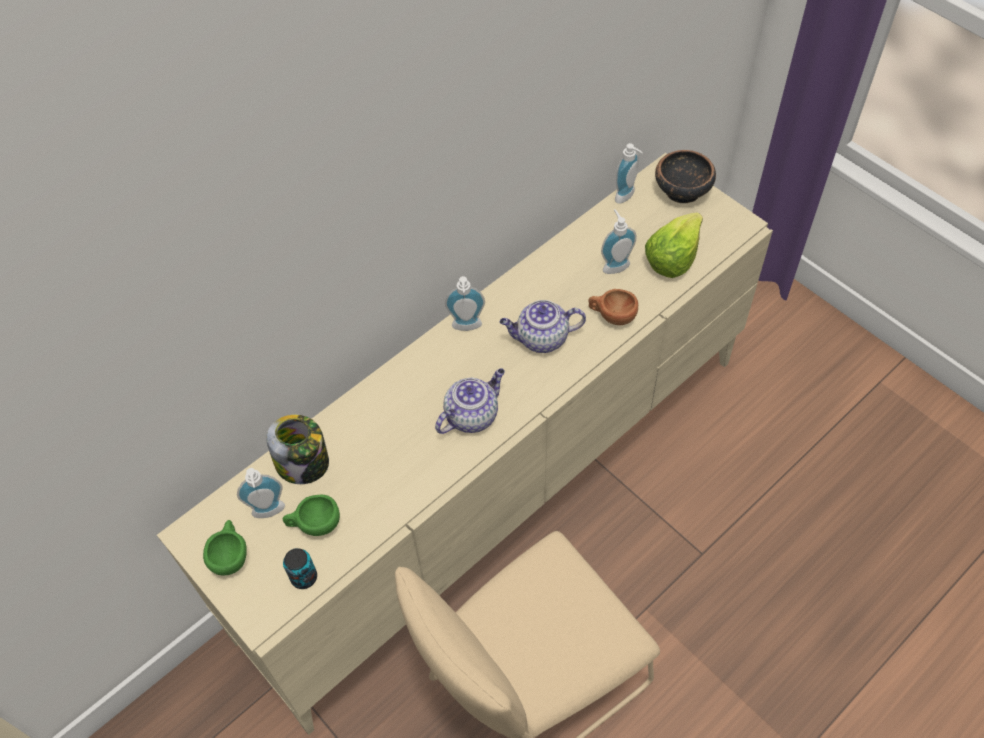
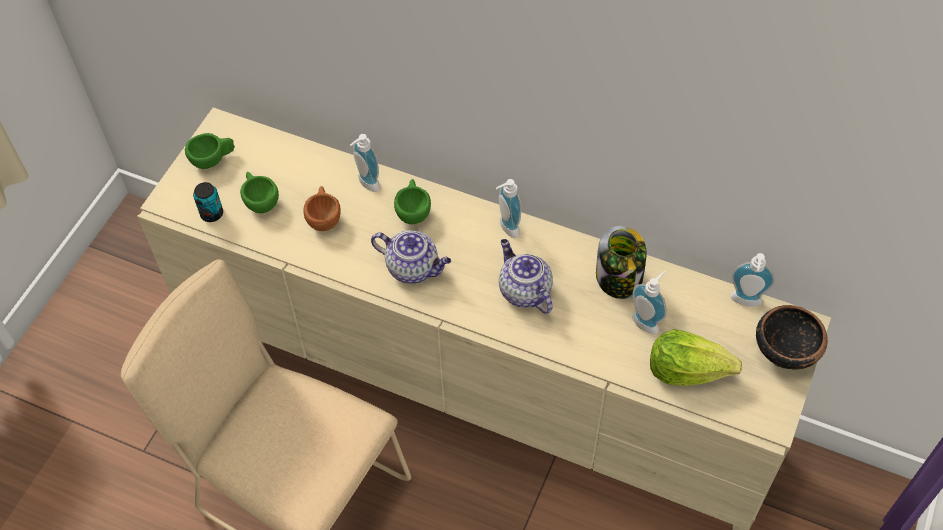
camera: 65 degrees right, 0 degrees up
(269, 513) = (258, 167): soap dispenser -> soap dispenser (366, 184)
(304, 464) = (312, 170): jar -> jar (619, 279)
(405, 393) = (413, 210): none -> green cup
(611, 316) = (581, 340): brown cup -> brown cup (324, 217)

